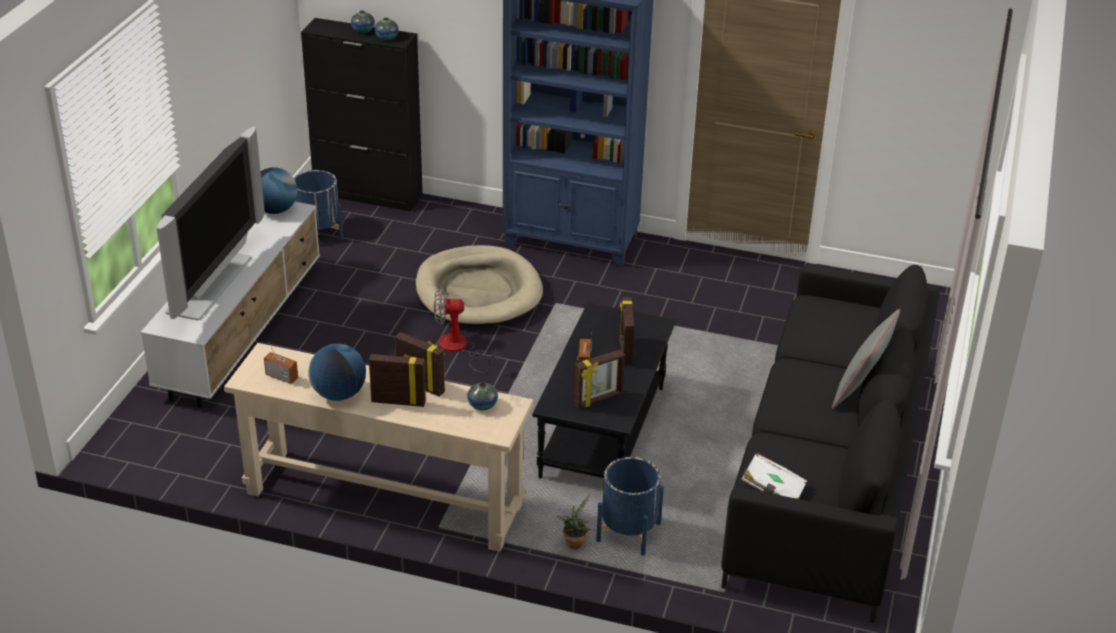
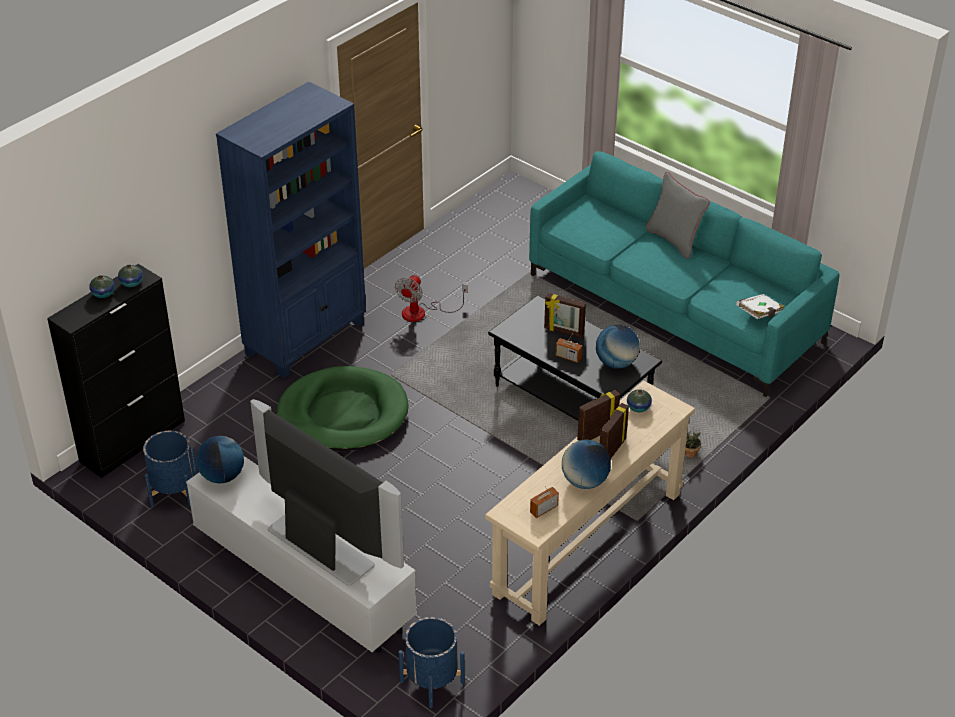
camera: 65 degrees left, 5 degrees up
(459, 348) = (417, 447): fan -> fan (422, 312)
(478, 292) = (343, 414): beige dog bed -> green dog bed
(598, 400) = (616, 363): picture frame -> globe
(628, 533) = (689, 423): blue planter -> blue planter (432, 682)
(827, 473) = (673, 308): black sofa -> turquoise sofa

